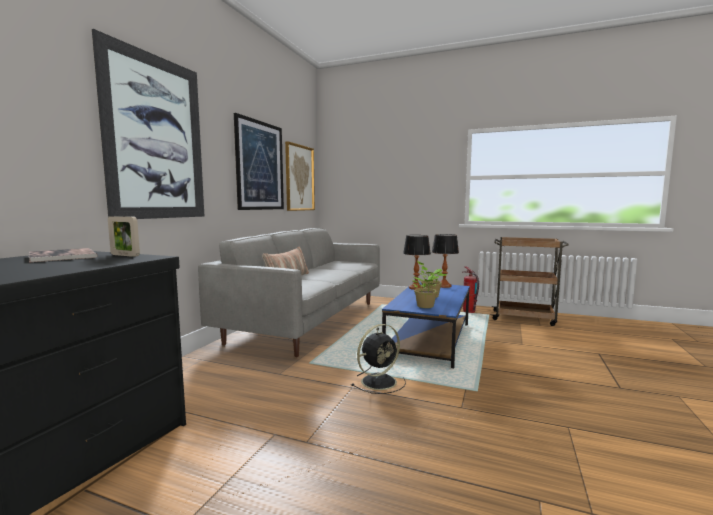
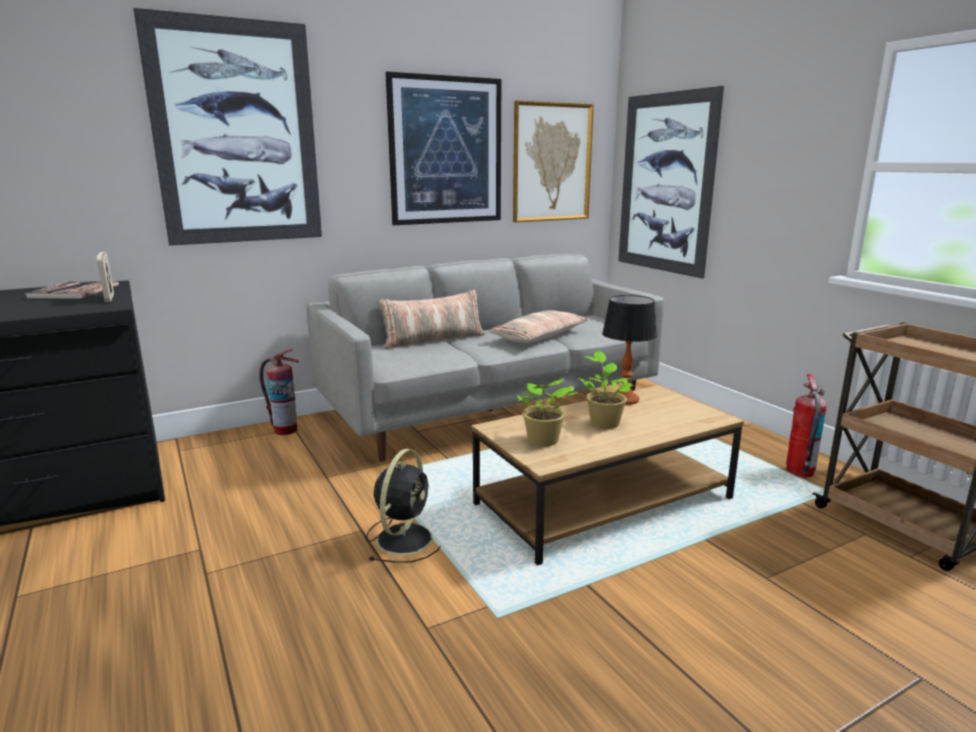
camera: 40 degrees right, 10 degrees up
(196, 362) = (285, 430): none -> fire extinguisher
(337, 270) = (540, 337): none -> pillow
(358, 190) = (665, 184): none -> picture
(380, 381) = (405, 538): black fan -> black fan turned 75 degrees counterclockwise
(429, 340) = (603, 501): blue coffee table -> brown coffee table
(444, 286) = (688, 408): table lamp -> none

